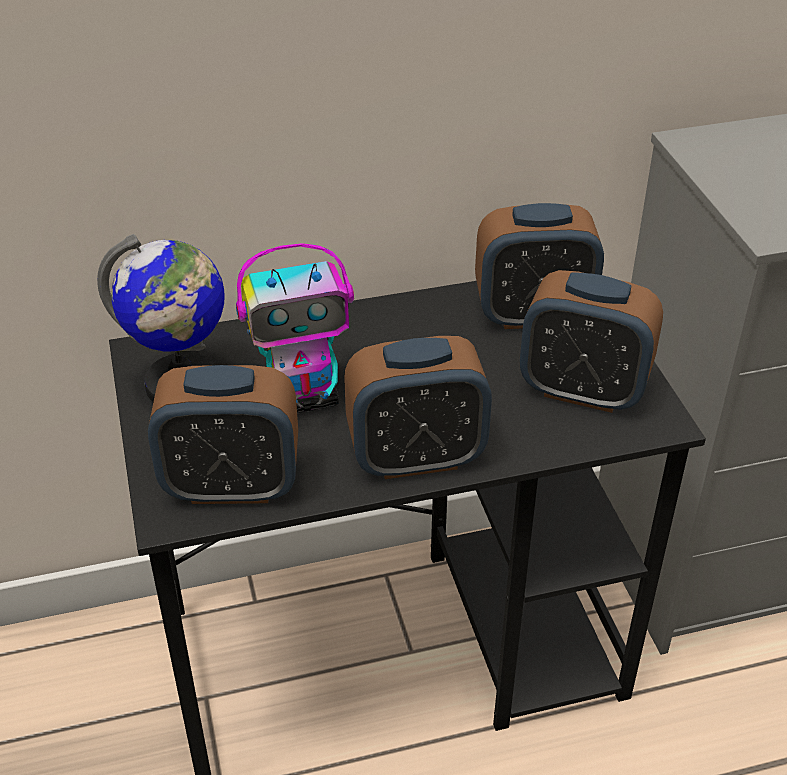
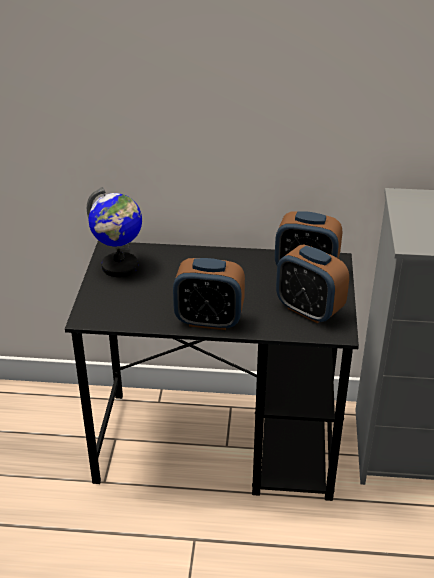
camera: 20 degrees right, 5 degrees down
(232, 485) = (118, 312): alarm clock -> none
(303, 397) = (171, 283): toy robot -> none

